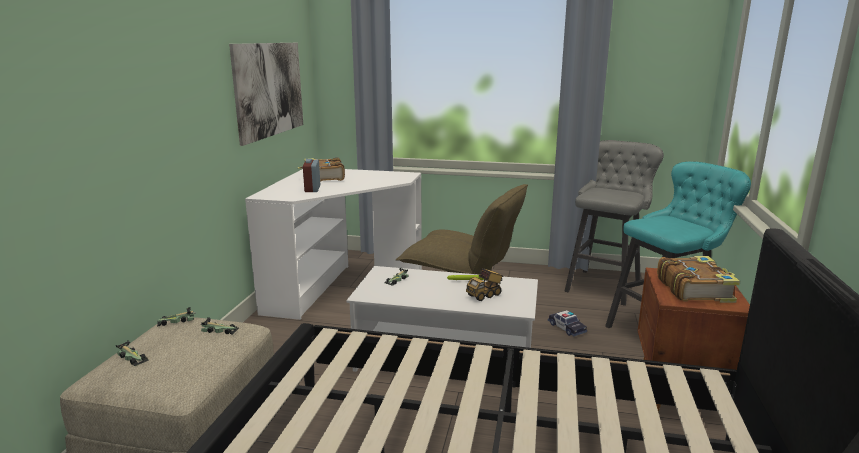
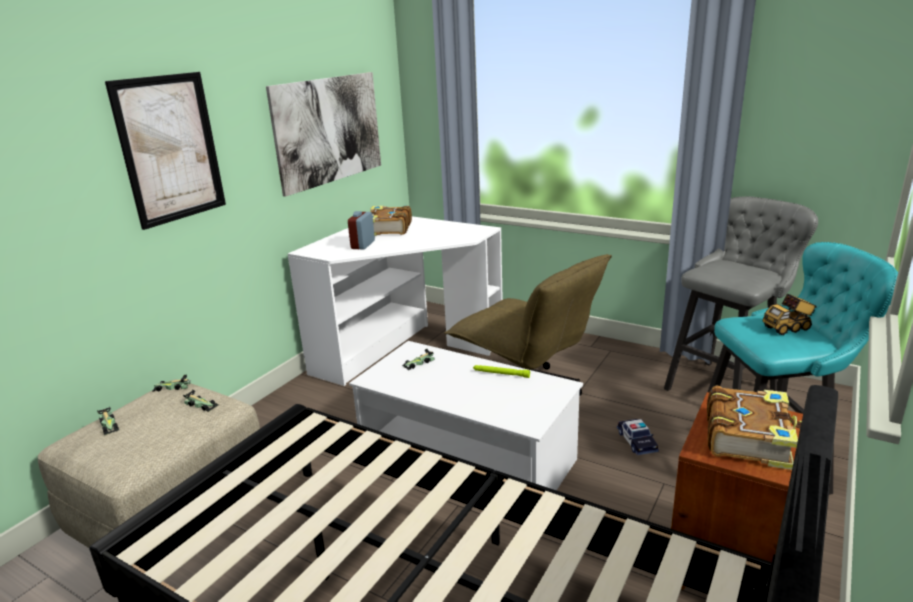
camera: 20 degrees right, 5 degrees up
(163, 92) = (170, 149): none -> picture
(485, 295) = (502, 397): toy truck -> toy truck (787, 328)

